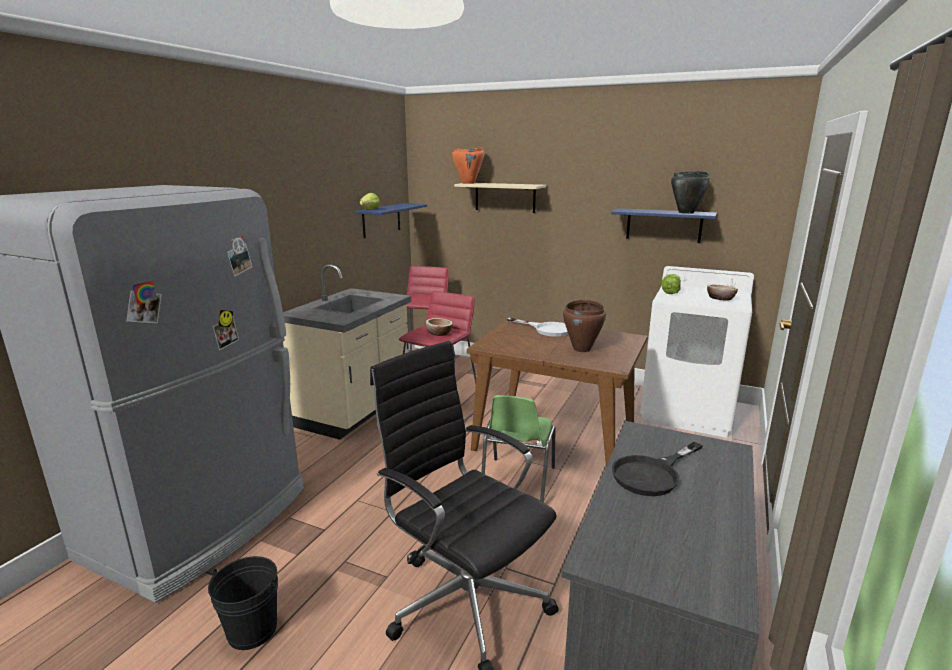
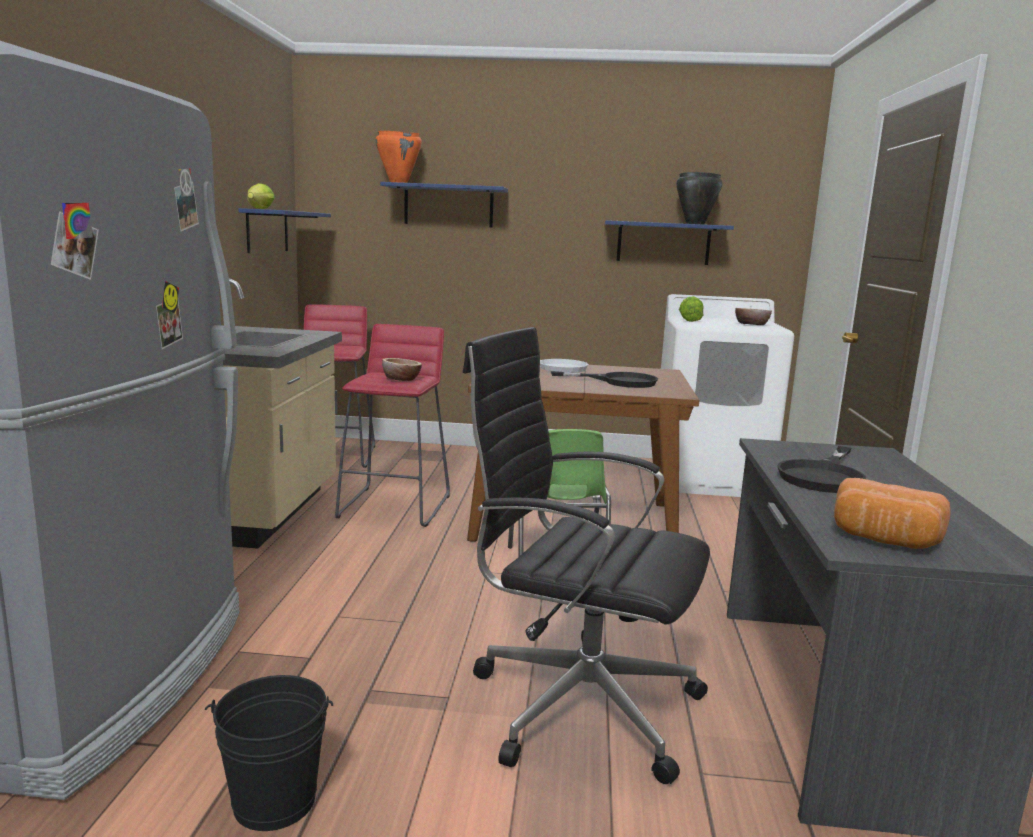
camera: 20 degrees left, 5 degrees down
(505, 197) = (448, 206): beige shelf -> blue shelf
(582, 349) = (618, 381): brown cooking pot -> black frying pan
(628, 556) = (883, 540): none -> bread

